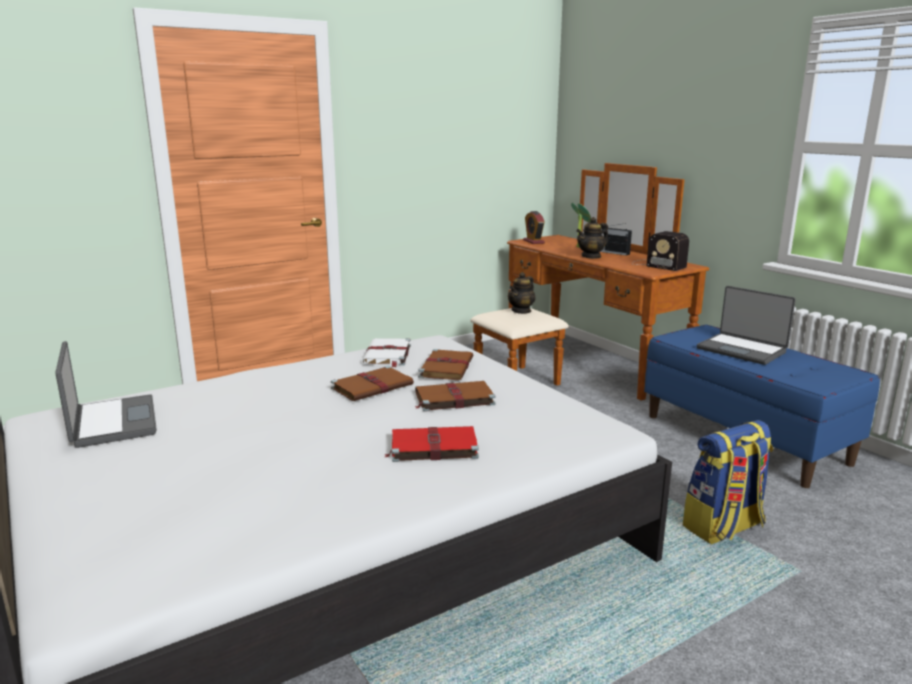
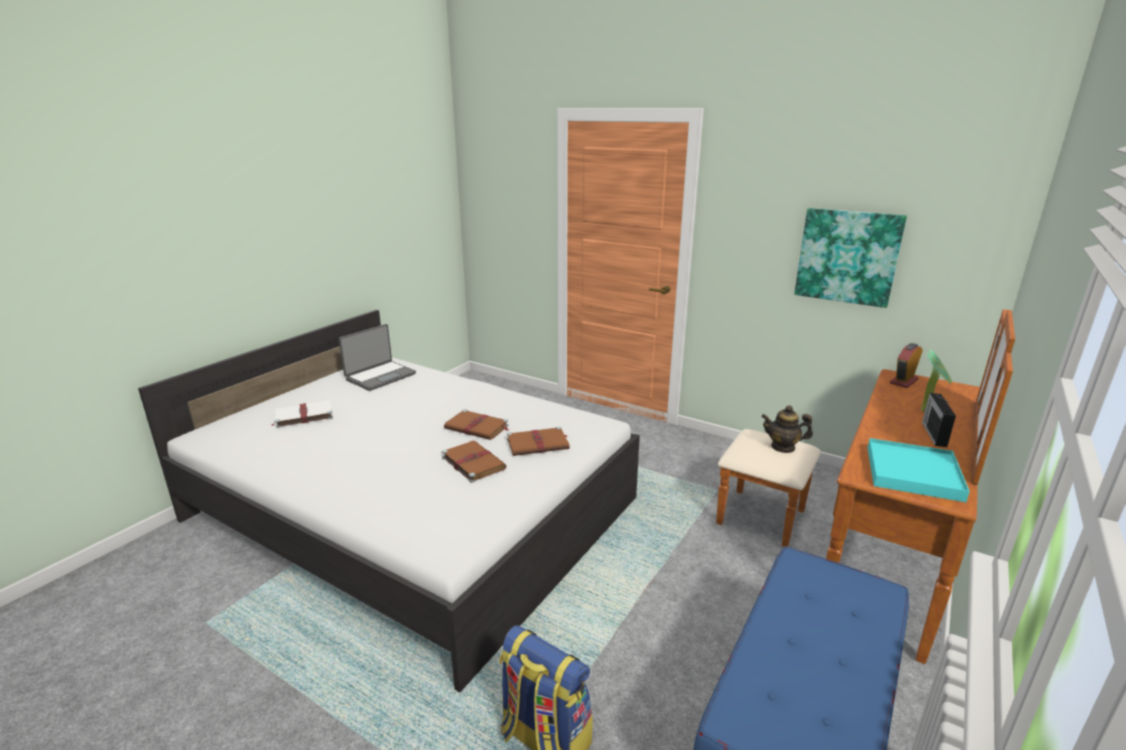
camera: 65 degrees right, 5 degrees up
(387, 355) = (547, 415): white book -> white book (303, 415)
(432, 447) = (382, 475): red book -> none
(463, 156) = (847, 256): none -> picture
(591, 256) = (884, 425): teapot -> none
(656, 265) = (913, 473): radio -> turquoise tray
(742, 350) = (821, 632): laptop -> none

